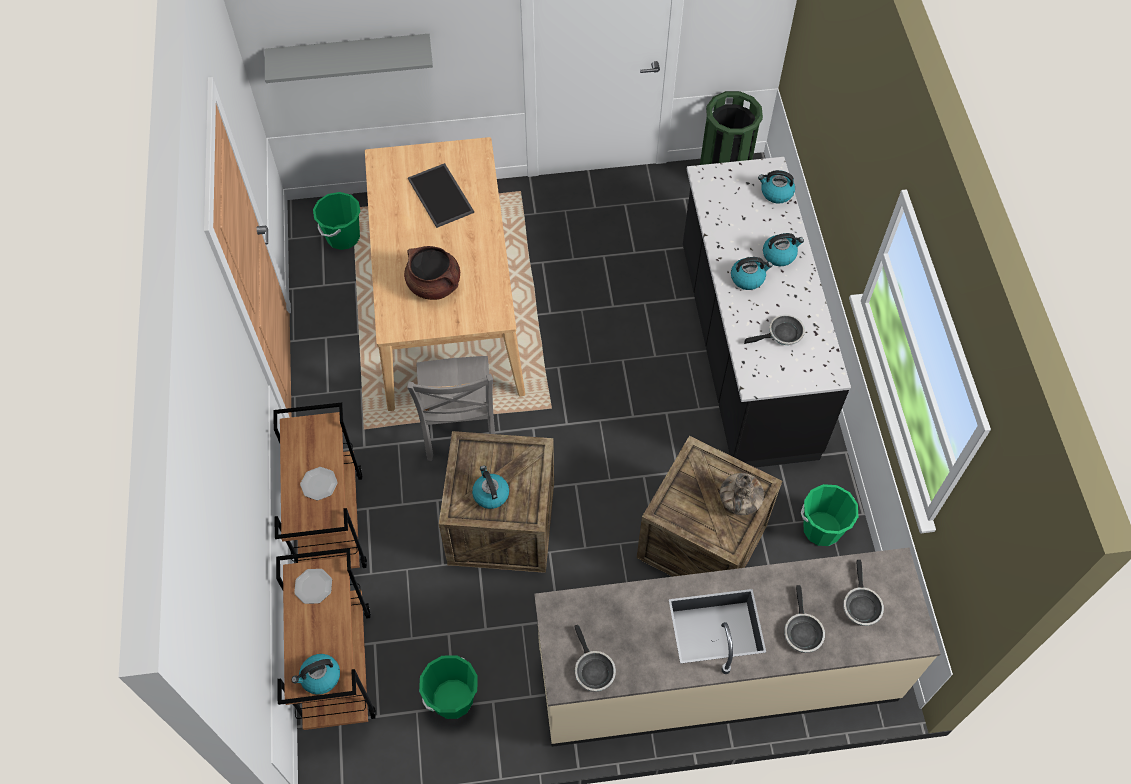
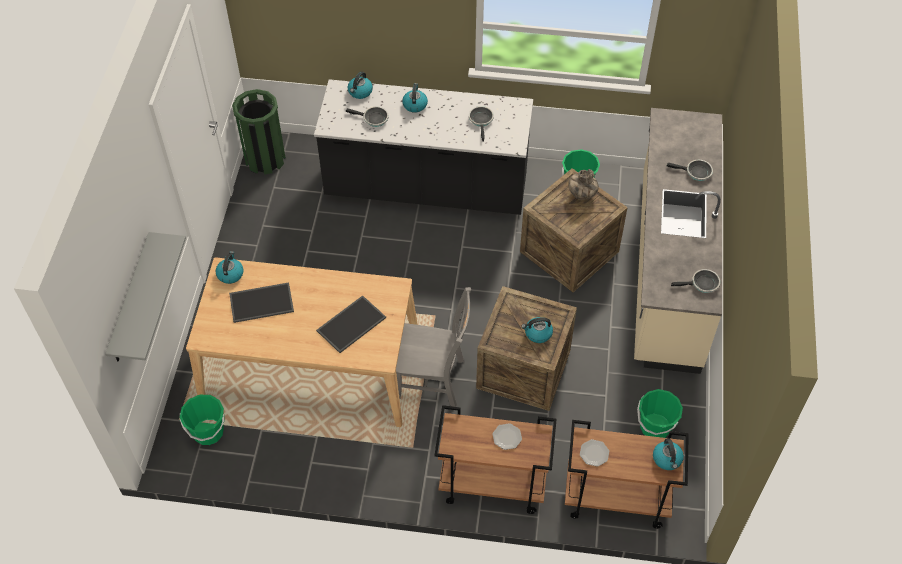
camera: 75 degrees left, 5 degrees down
(434, 285) = (351, 323): brown cooking pot -> tray
(748, 278) = (428, 126): kettle -> kettle (230, 274)
(860, 605) = (684, 140): frying pan -> frying pan (373, 119)

